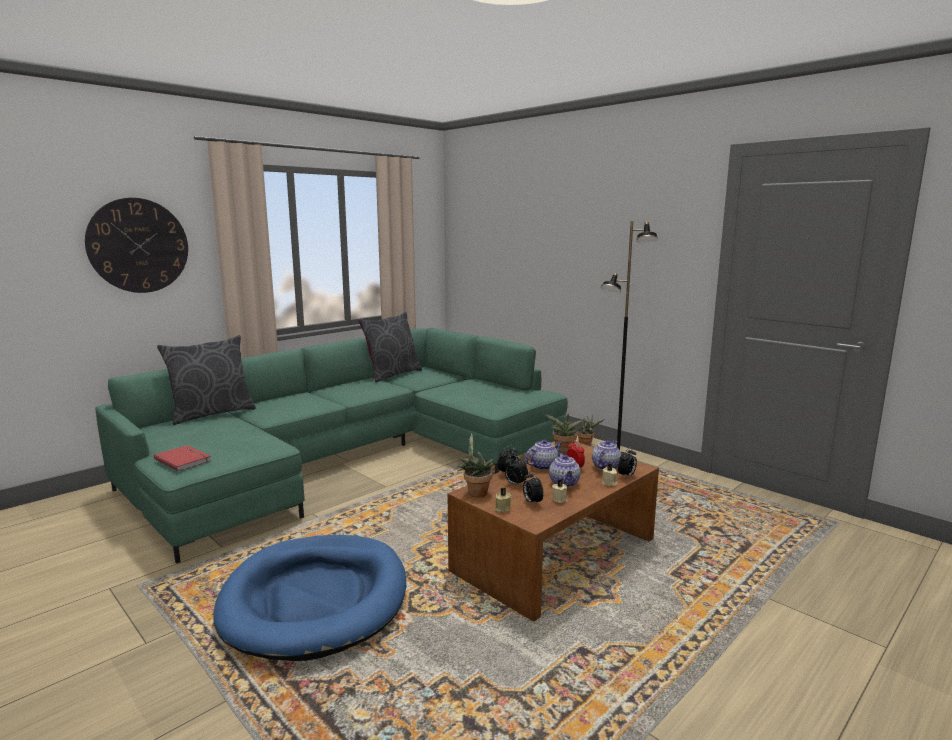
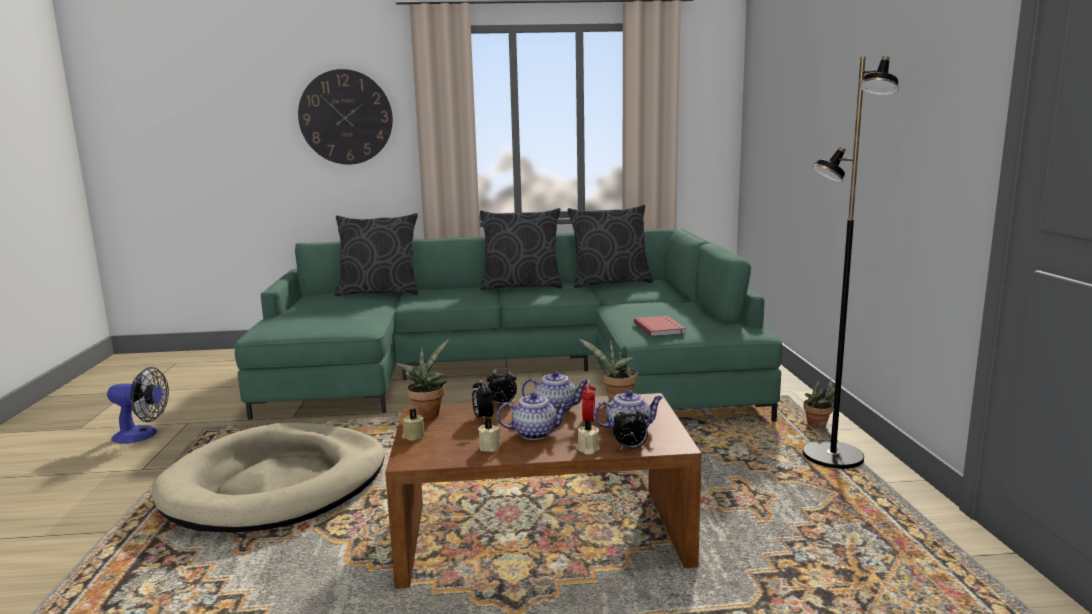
camera: 40 degrees right, 0 degrees up
(75, 617) = (142, 435): none -> fan
(184, 459) = (281, 323): red book -> red book (660, 328)
(316, 599) = (277, 484): blue dog bed -> beige dog bed
(331, 387) = (521, 286): none -> grey pillow
(532, 502) = (456, 440): alarm clock -> none
(564, 483) = (535, 433): teapot -> teapot turned 135 degrees counterclockwise

